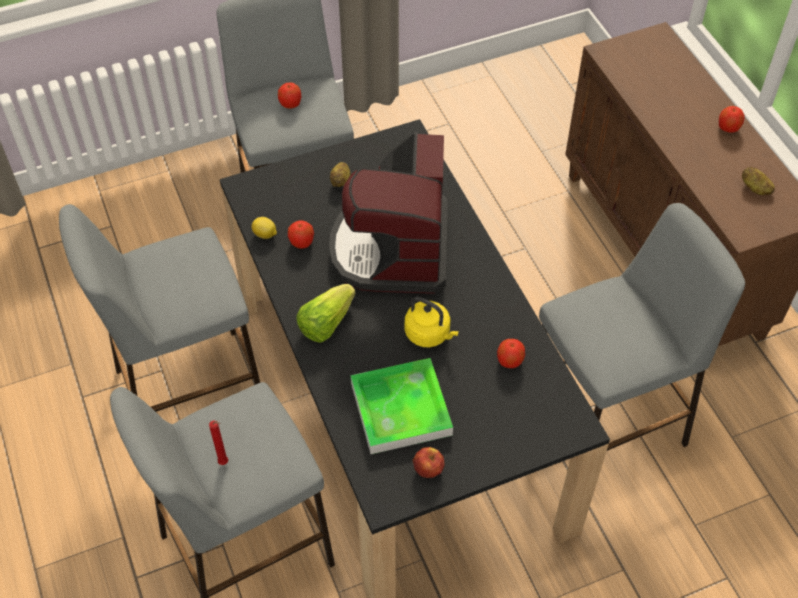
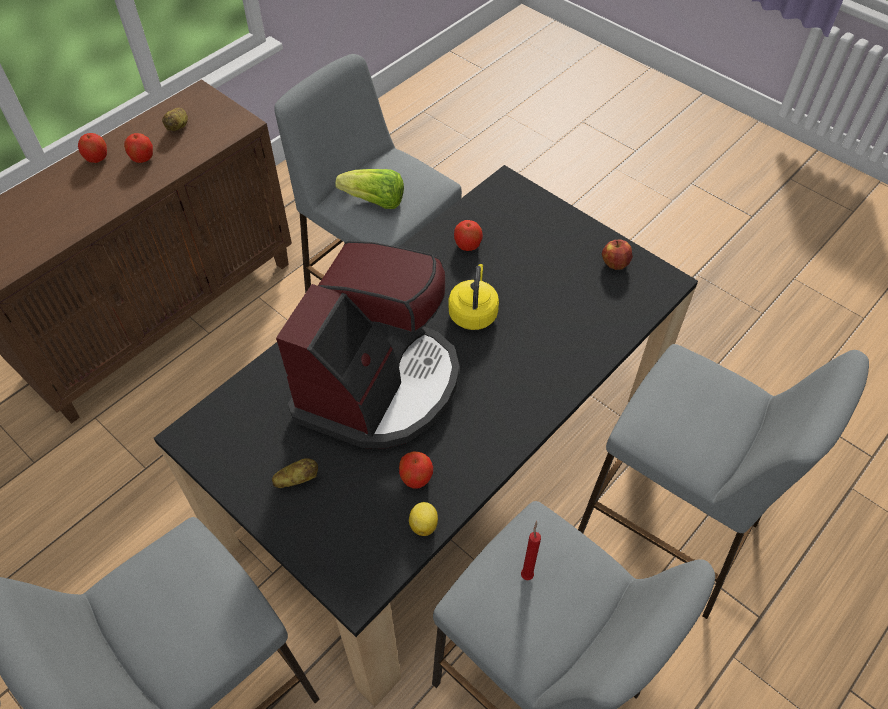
camera: 115 degrees left, 0 degrees up
(224, 463) = (725, 419): red candle -> red candle (527, 573)
(290, 104) = (170, 611): apple -> apple (143, 158)
(326, 323) = (512, 404): lettuce -> lettuce (374, 201)
(392, 248) = (379, 384): coffee machine -> coffee machine turned 45 degrees counterclockwise
(401, 409) = (570, 304): tray -> none

